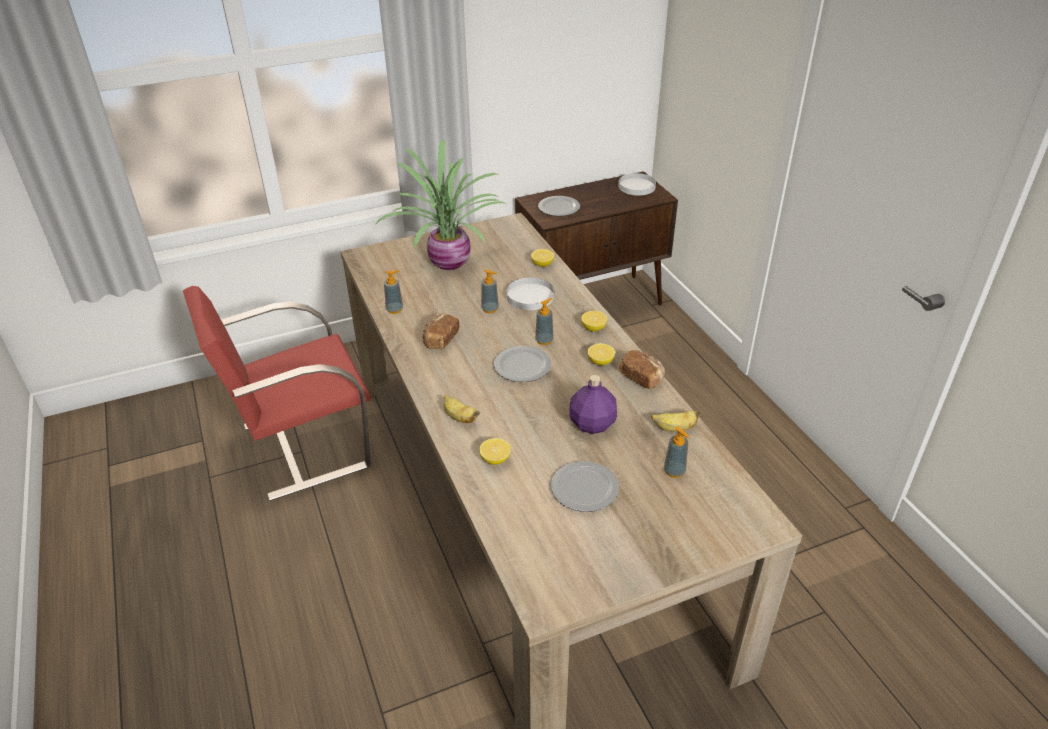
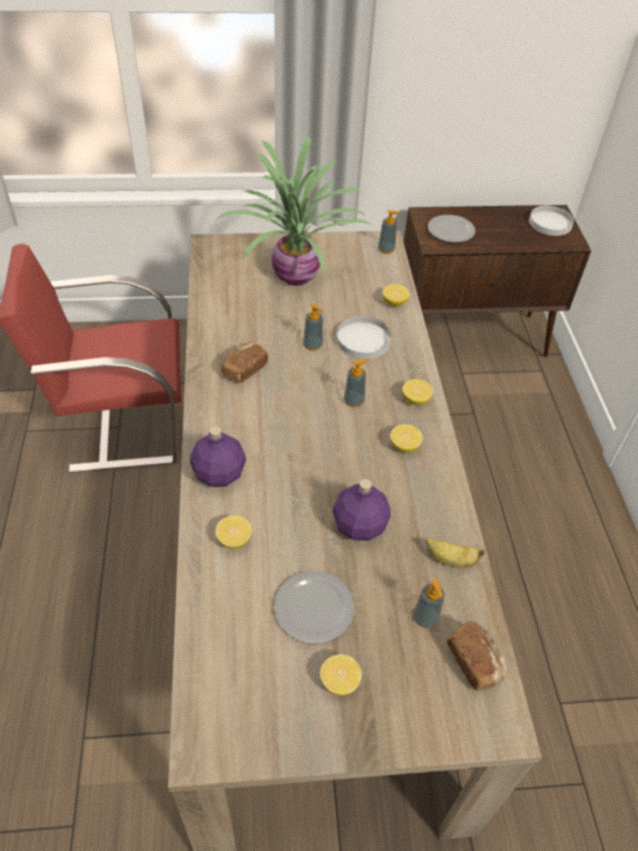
camera: 15 degrees right, 10 degrees up
(394, 309) = (213, 320): soap dispenser -> soap dispenser (386, 249)
(459, 418) = (220, 474): banana -> purple bottle
(523, 366) = (317, 427): plate -> none
(629, 531) = (339, 681): none -> lemon
(642, 377) = (442, 480): bread -> bread (475, 661)

